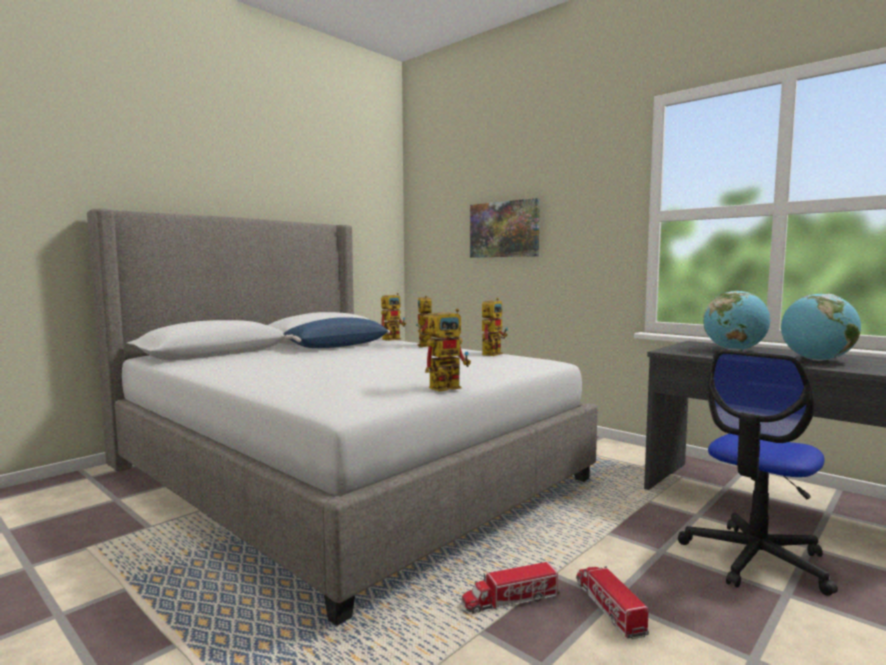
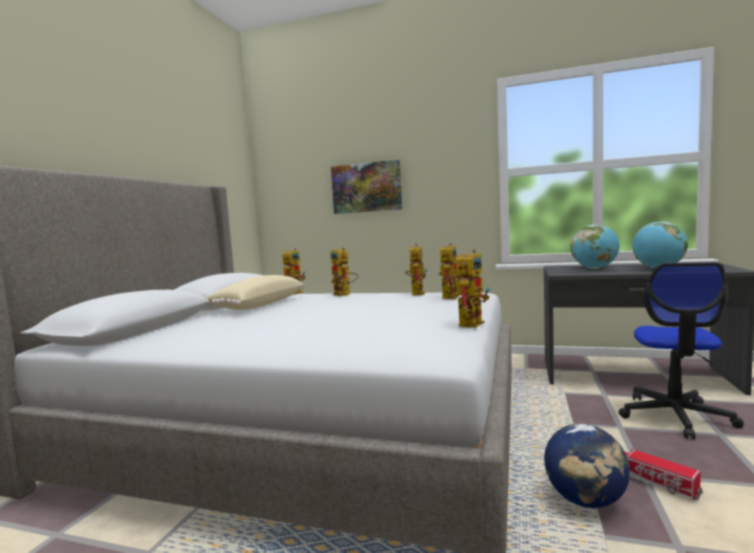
camera: 25 degrees left, 0 degrees up
(336, 346) = (258, 305): blue pillow -> beige pillow
(510, 361) = (449, 296): none -> toy robot
(510, 600) = (586, 500): toy truck -> globe

